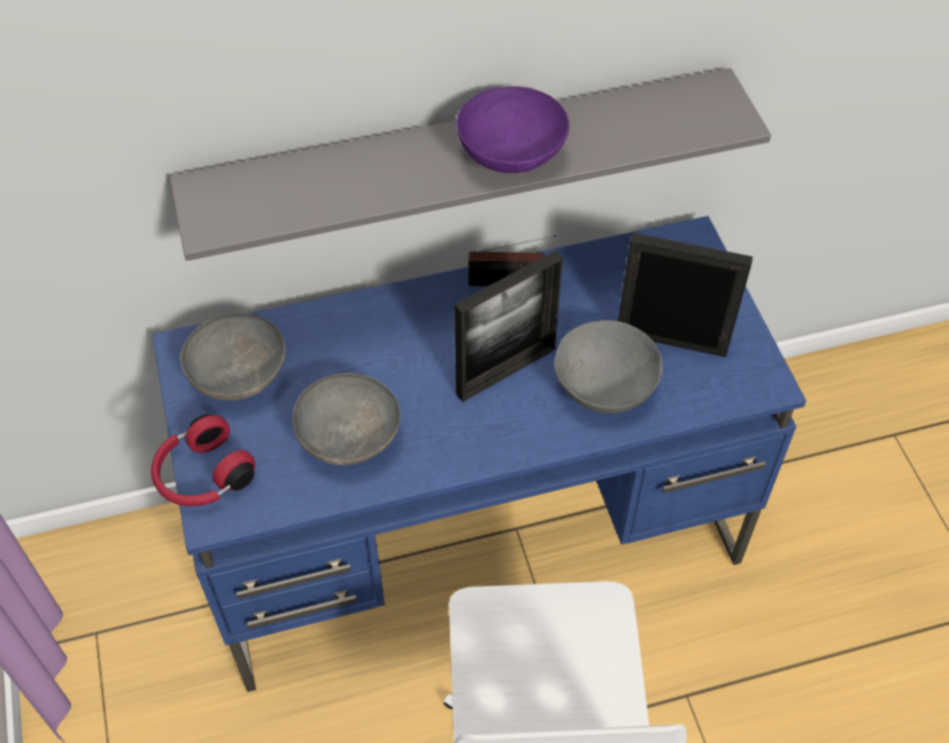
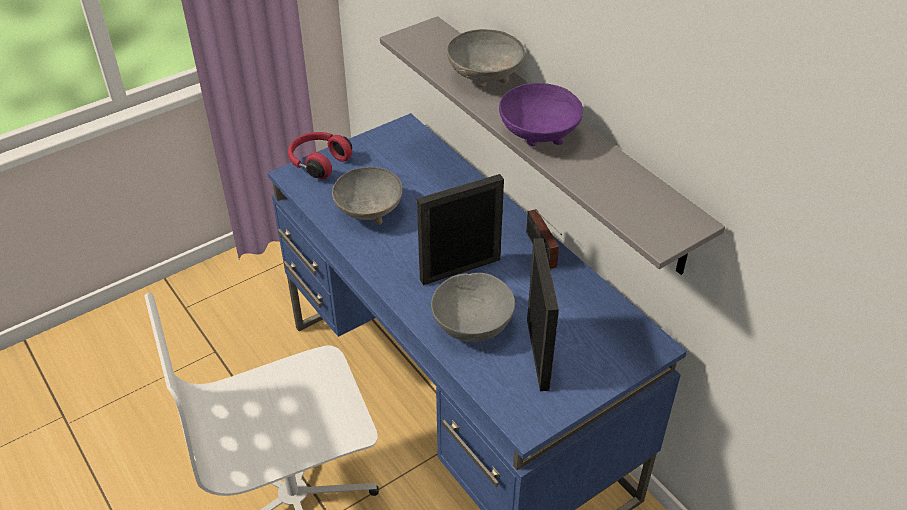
camera: 70 degrees right, 10 degrees down
(238, 379) = (393, 154): grey bowl -> grey bowl (483, 78)
(506, 371) = (460, 269): picture frame -> picture frame turned 120 degrees clockwise

